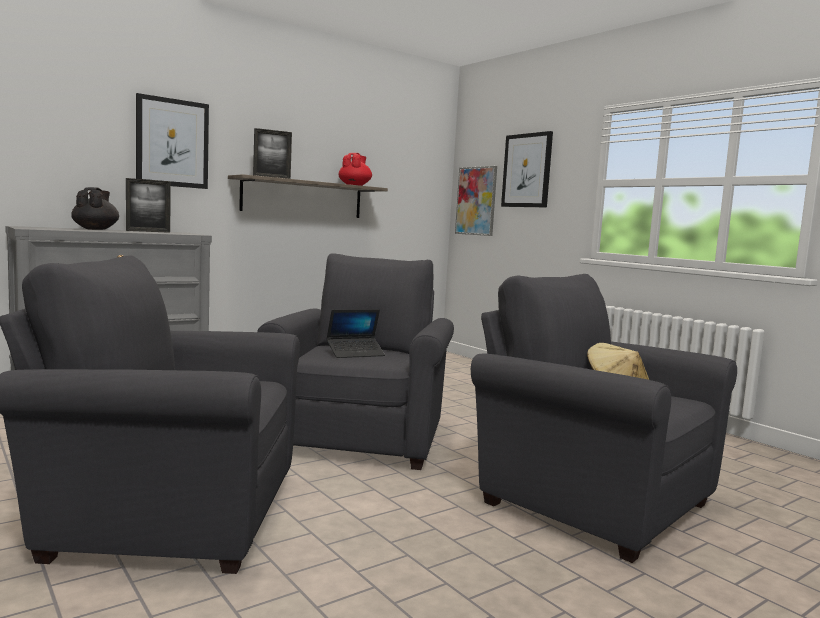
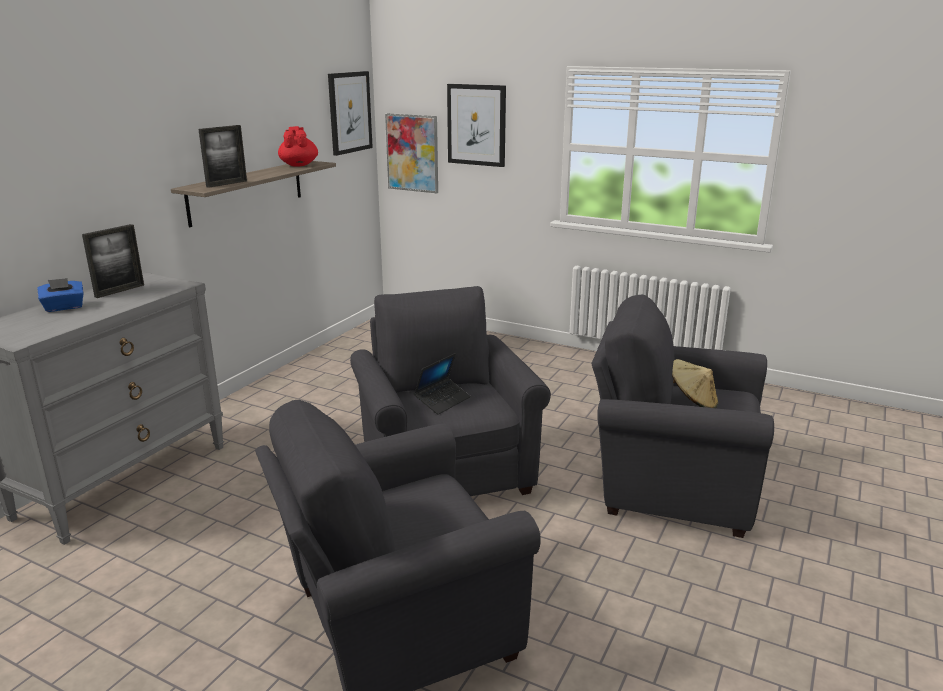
camera: 25 degrees left, 15 degrees up
(96, 229) = (64, 307): black teapot -> blue tissue box
(172, 143) = (106, 167): picture -> picture (349, 112)

